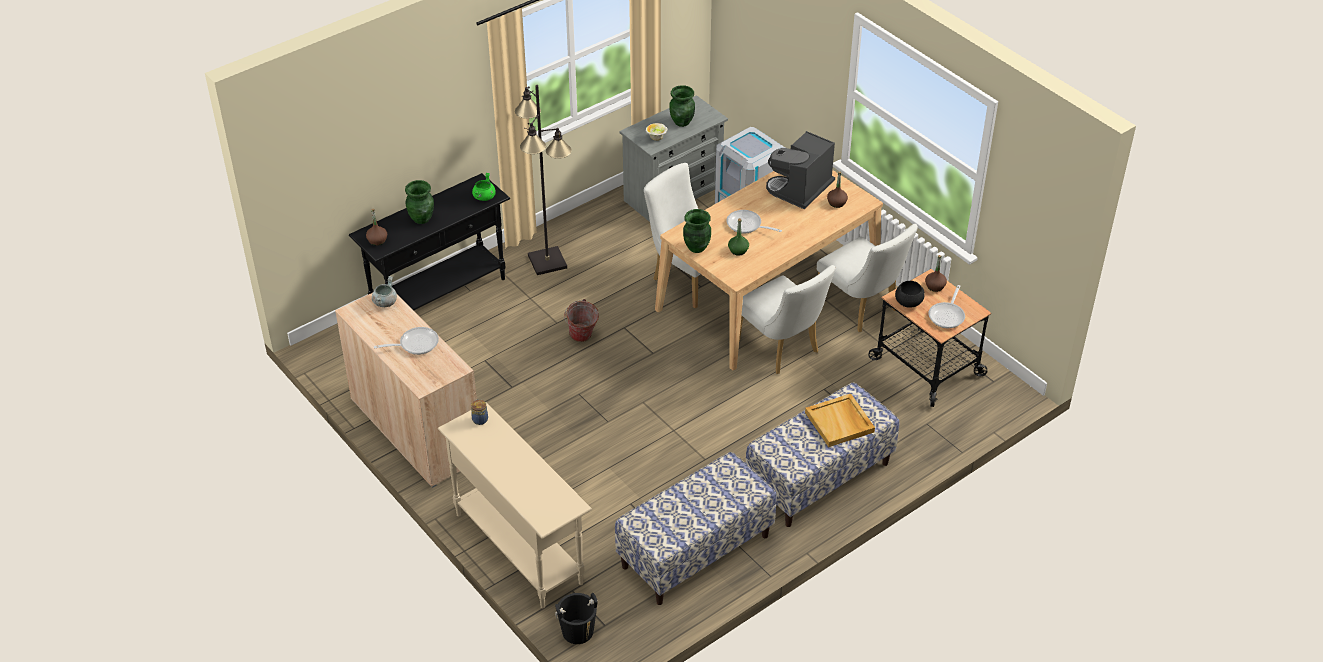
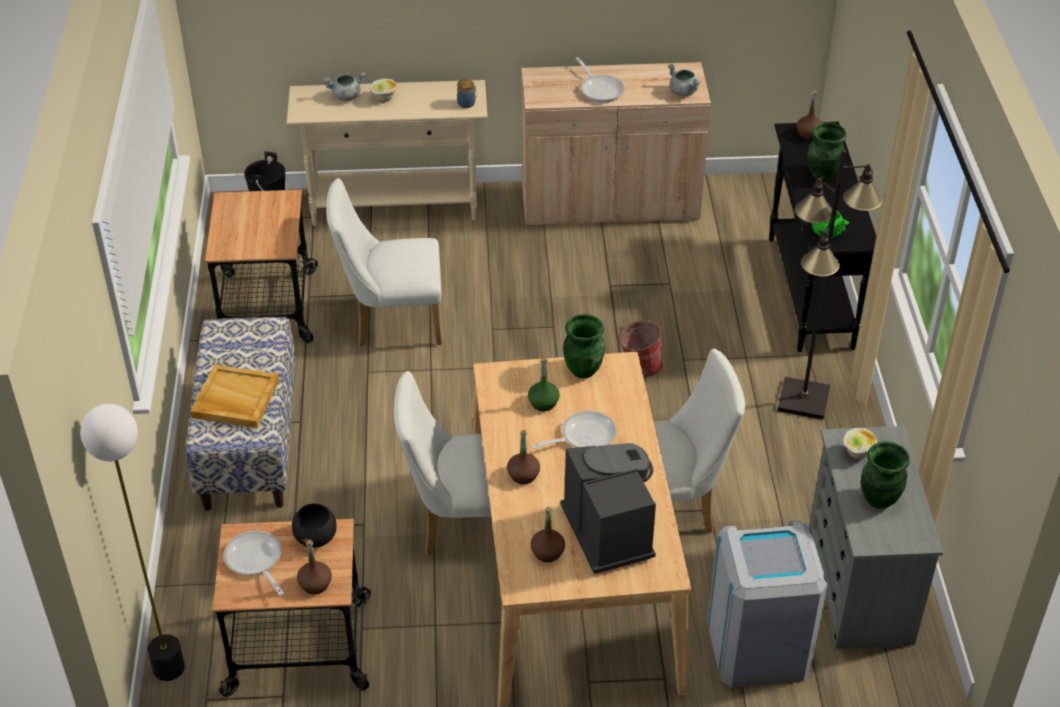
camera: 125 degrees right, 0 degrees up
(415, 344) = (600, 89): frying pan -> frying pan turned 45 degrees counterclockwise
(513, 469) = (384, 99): none -> bowl
(528, 492) = (346, 96): none -> grey cooking pot
(695, 552) = (265, 307): bench -> cart
(797, 233) = (523, 475): none -> brown bottle
(861, 309) = (458, 648): white chair -> white chair (391, 321)
(995, 408) = (168, 668): none -> floor lamp

